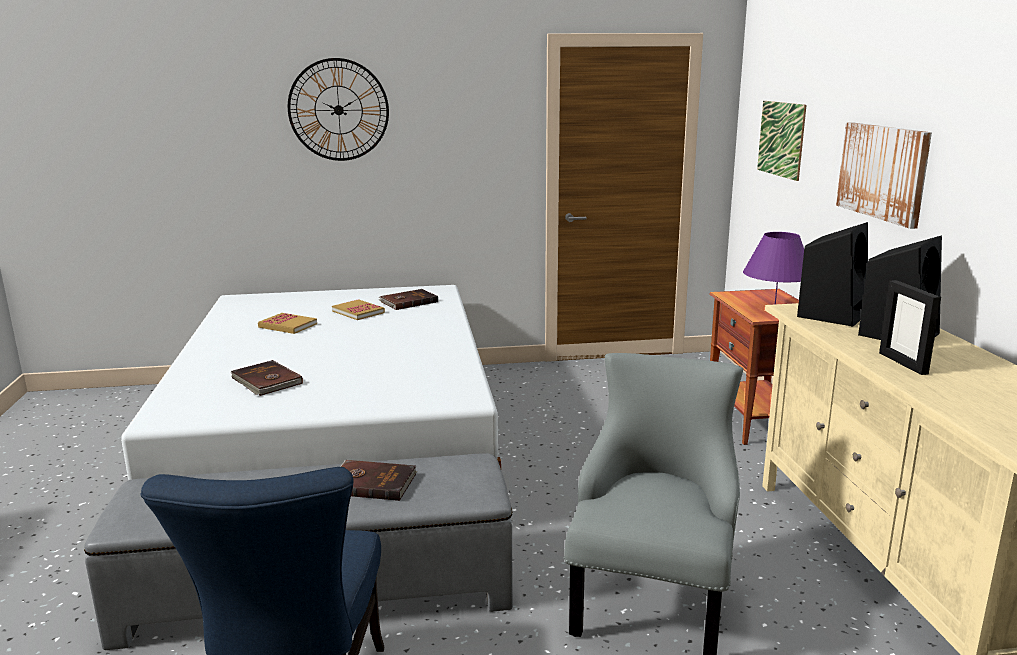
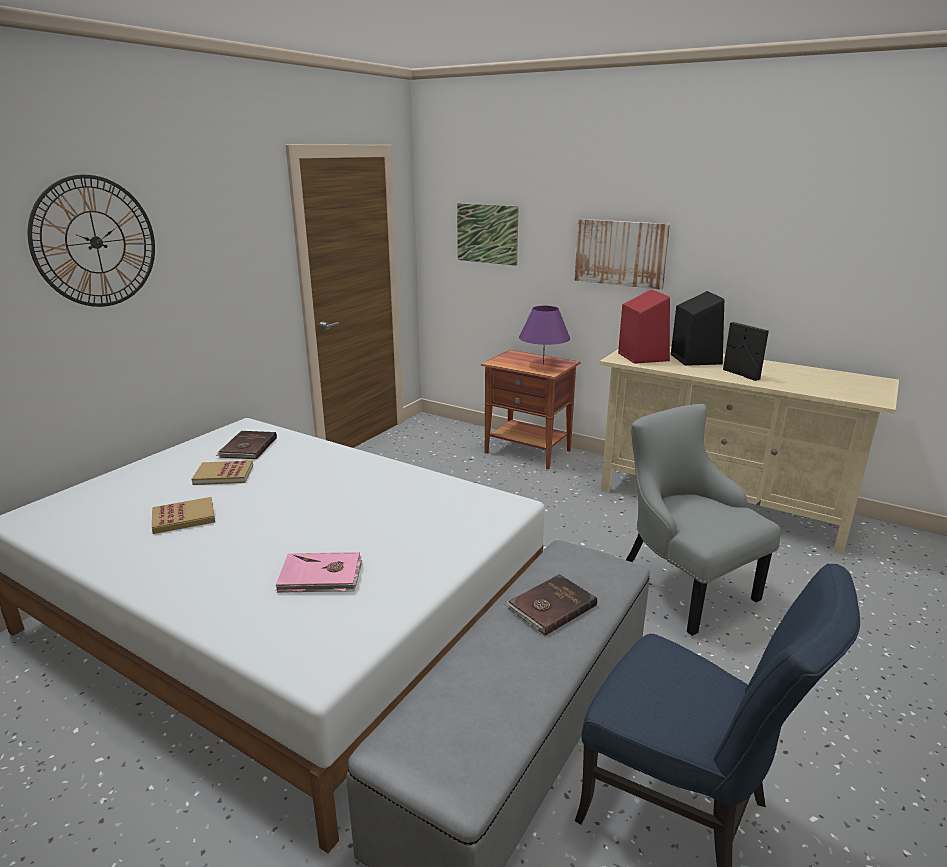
camera: 50 degrees left, 5 degrees up
(266, 381) = (320, 576): brown book -> pink book
(832, 314) = (642, 356): black speaker -> red speaker
(904, 363) = (740, 374): picture frame -> picture frame turned 150 degrees counterclockwise

